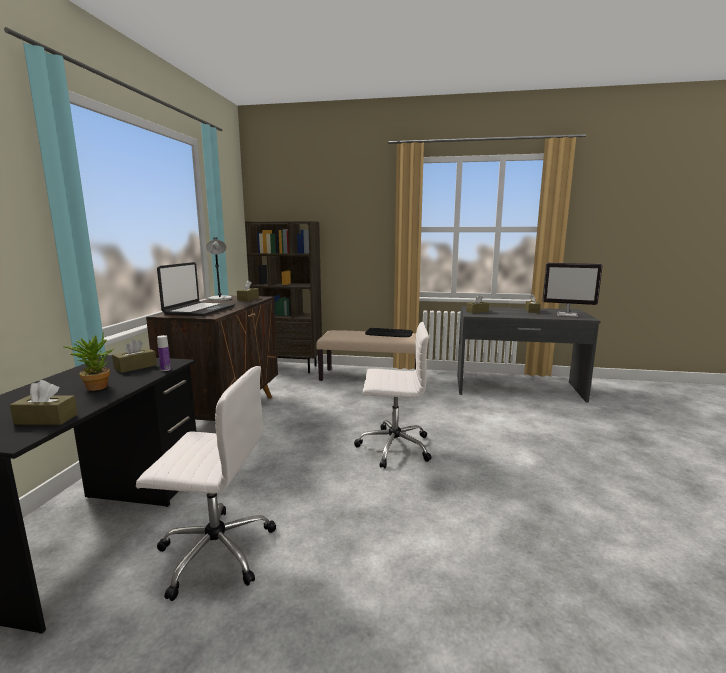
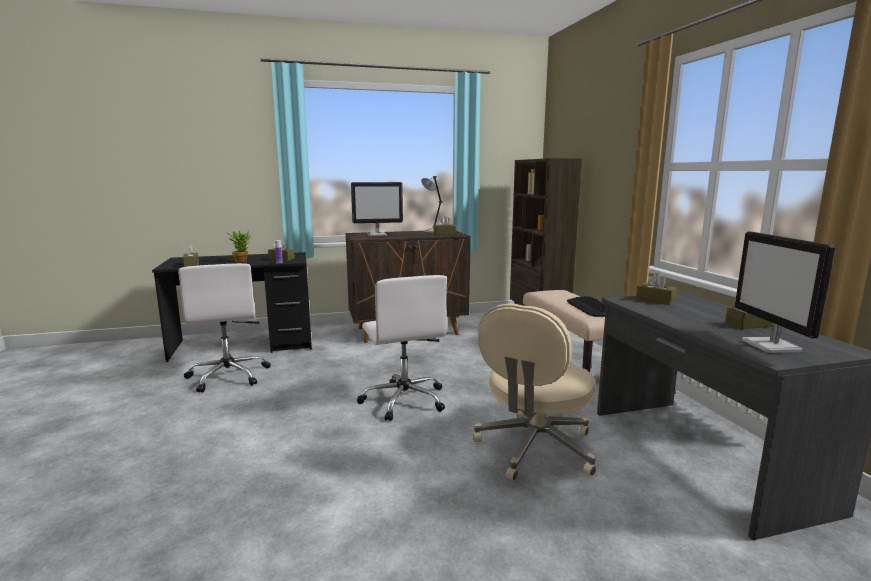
camera: 65 degrees right, 0 degrees up
(199, 310) = (377, 234): laptop -> monitor
(496, 421) = (534, 449): none -> beige office chair

